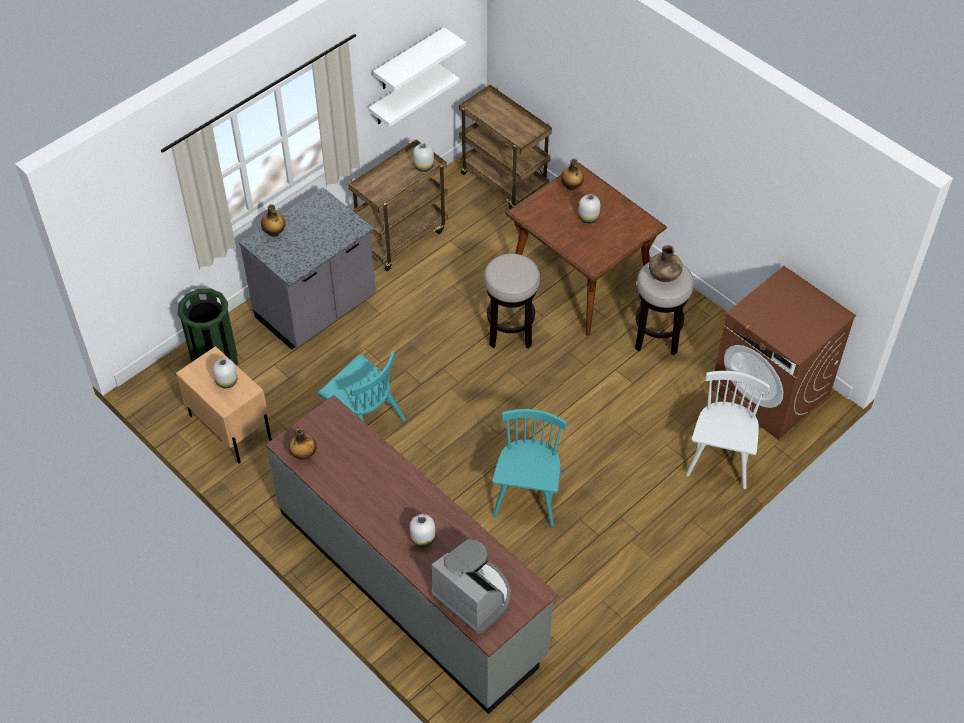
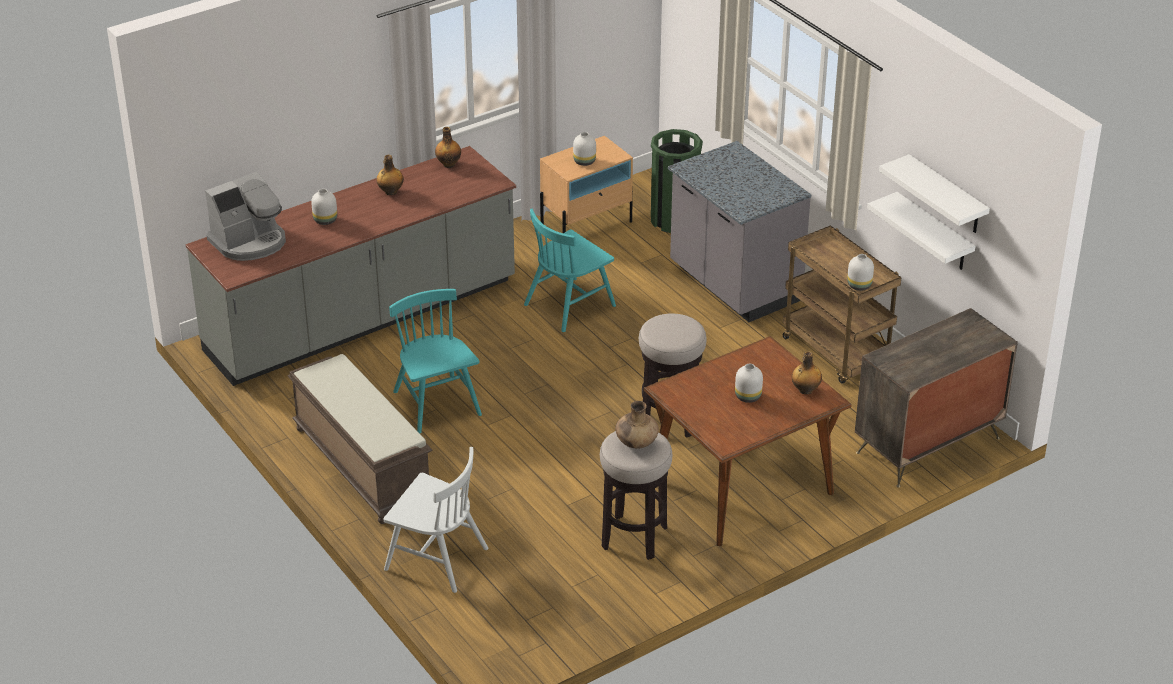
camera: 100 degrees right, 15 degrees down
(274, 233) = (745, 161): bottle -> bottle (390, 192)
(505, 182) = (926, 445): brown cart -> dresser
(528, 495) = (437, 404): turquoise chair -> turquoise chair turned 135 degrees counterclockwise
(624, 534) = (361, 465): none -> brown bench
(771, 391) = (520, 623): brown washing machine -> none

